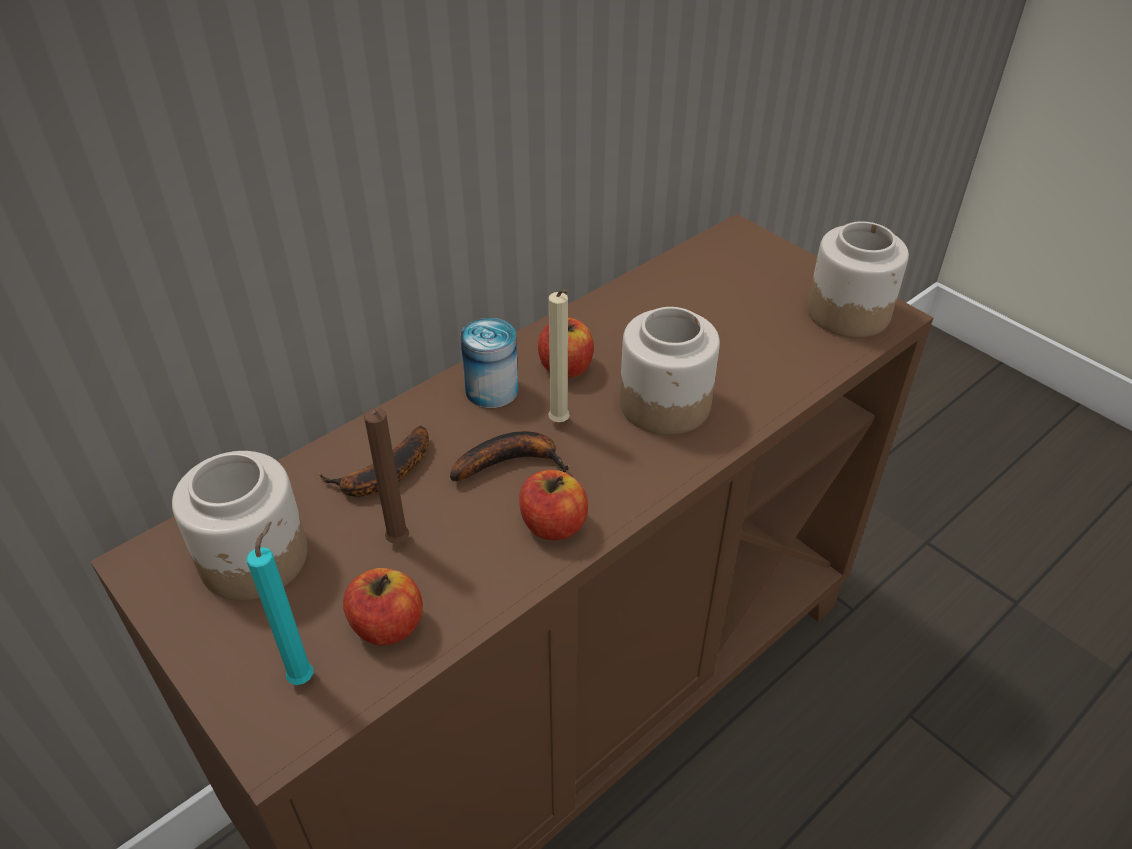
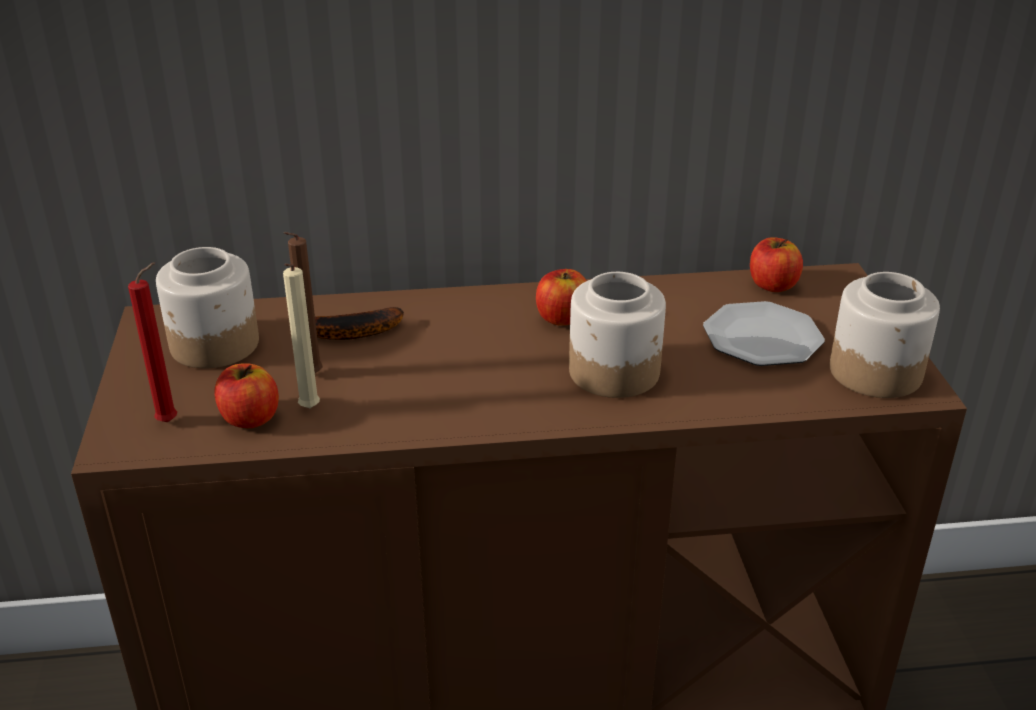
camera: 35 degrees right, 10 degrees down
(305, 675) = (171, 421): turquoise candle -> red candle
(492, 390) = (486, 311): can -> none
(511, 461) = (446, 360): banana -> none
(553, 525) = (429, 411): apple -> apple (772, 285)
(560, 424) = (512, 352): beige candle -> beige candle (308, 410)
(742, 317) = (762, 339): none -> plate

